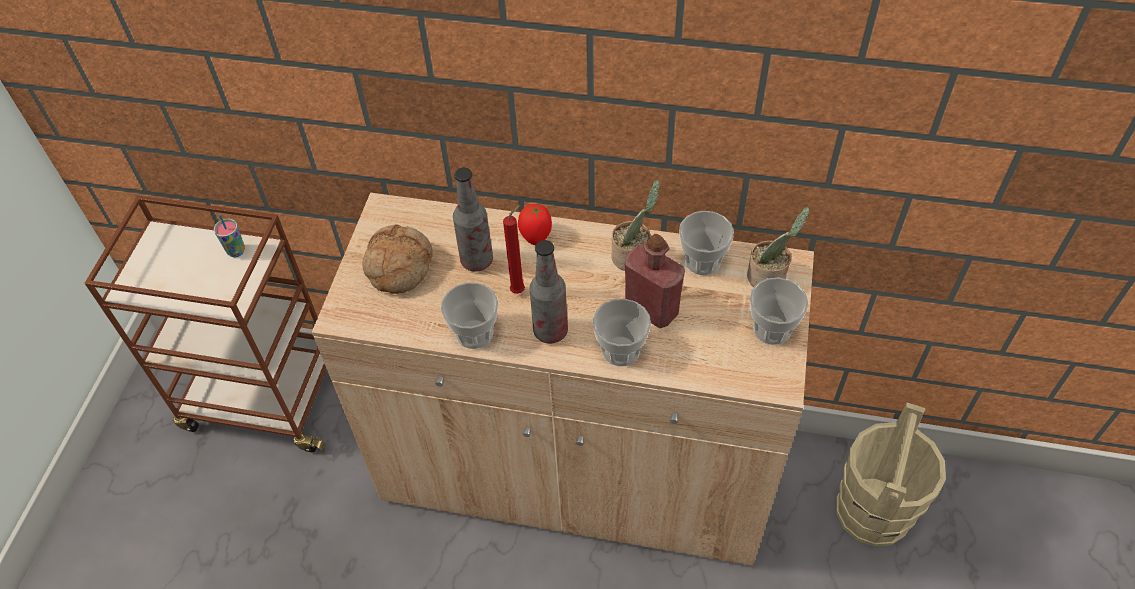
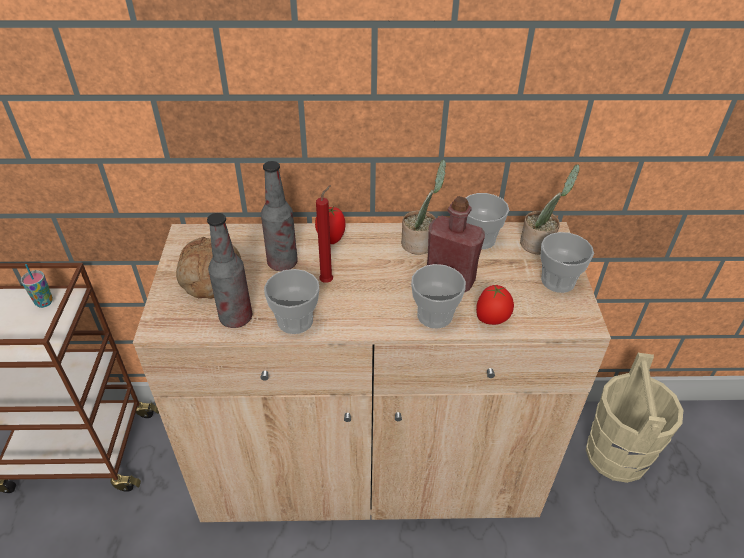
camera: 15 degrees left, 10 degrees down
(550, 331) = (366, 309): bottle -> bottle (236, 318)
(680, 366) = (492, 320): none -> tomato

